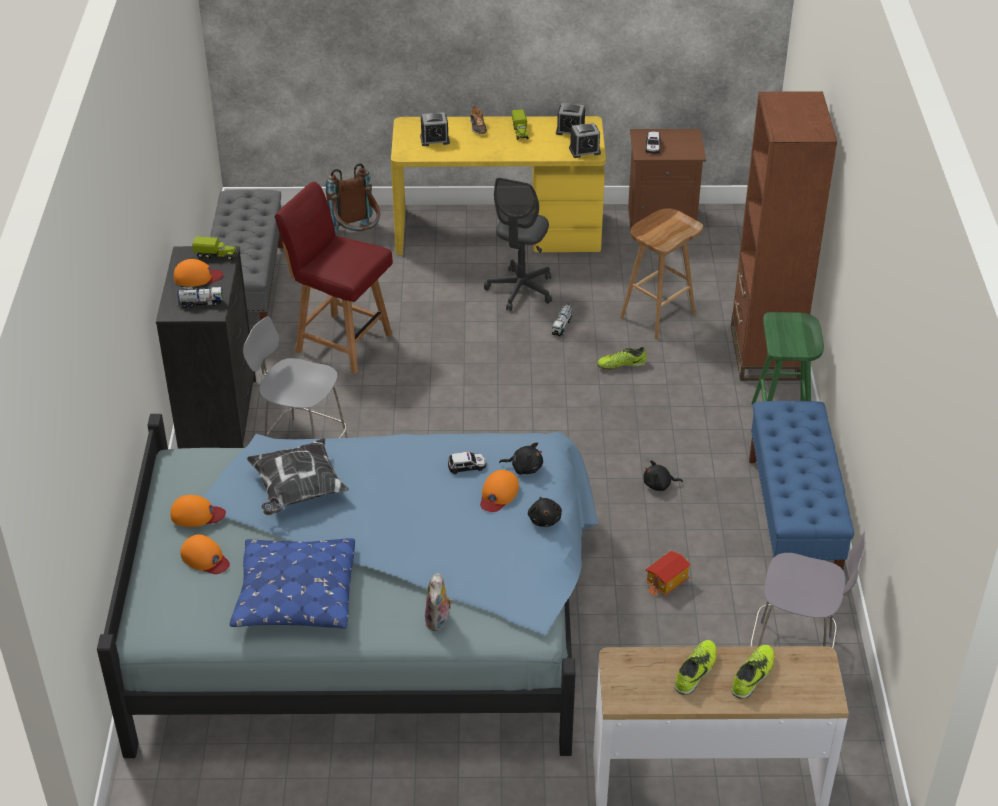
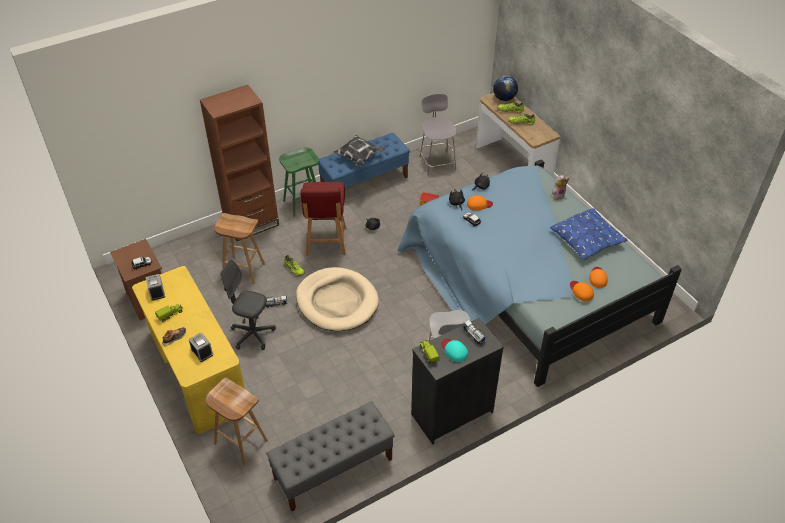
camera: 120 degrees left, 5 degrees up
(197, 277) = (454, 350): orange cap -> turquoise cap
(297, 490) = (534, 268): pillow -> pillow (359, 157)
(342, 342) = (351, 392): red chair -> red chair (326, 242)
(357, 236) = (240, 442): brown backpack -> brown stool
(515, 384) = (337, 302): none -> beige dog bed
(520, 290) = (252, 334): grey office chair -> grey office chair turned 150 degrees counterclockwise
(584, 151) = (178, 277): alarm clock -> none
(807, 689) = (504, 98): none -> globe

